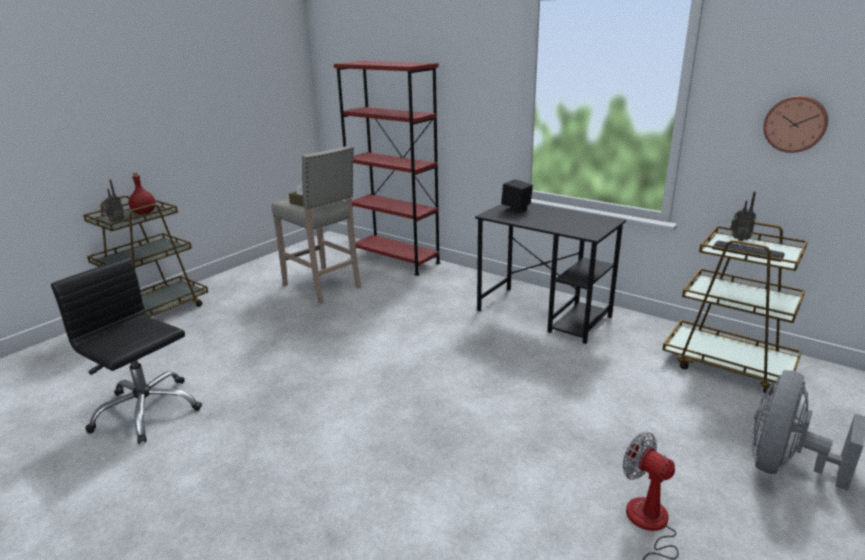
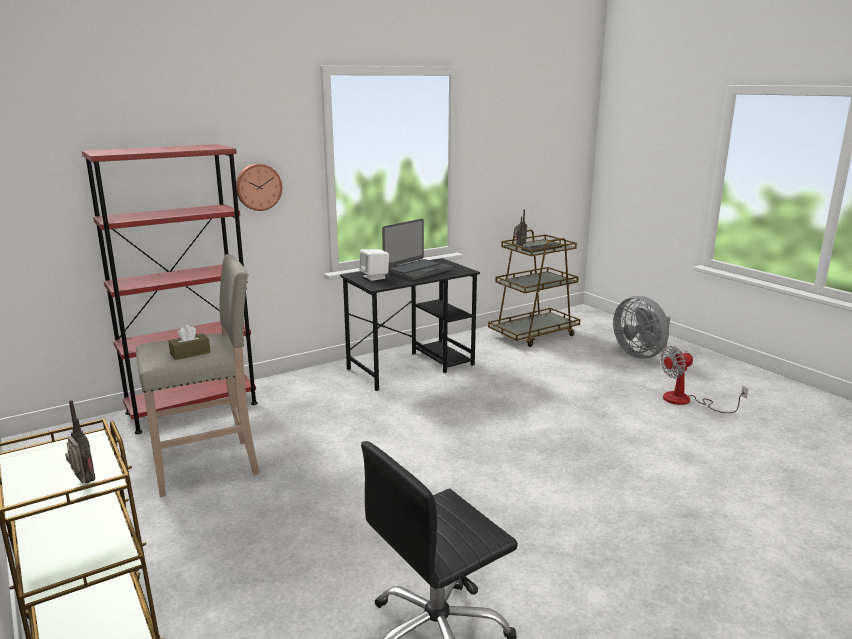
camera: 70 degrees left, 5 degrees down
(145, 213) = (64, 456): red bottle -> none
(516, 209) = (374, 277): black speaker -> white speaker
(561, 218) = (417, 270): none -> laptop
(795, 124) = (514, 162): wall clock -> wall clock (258, 187)

